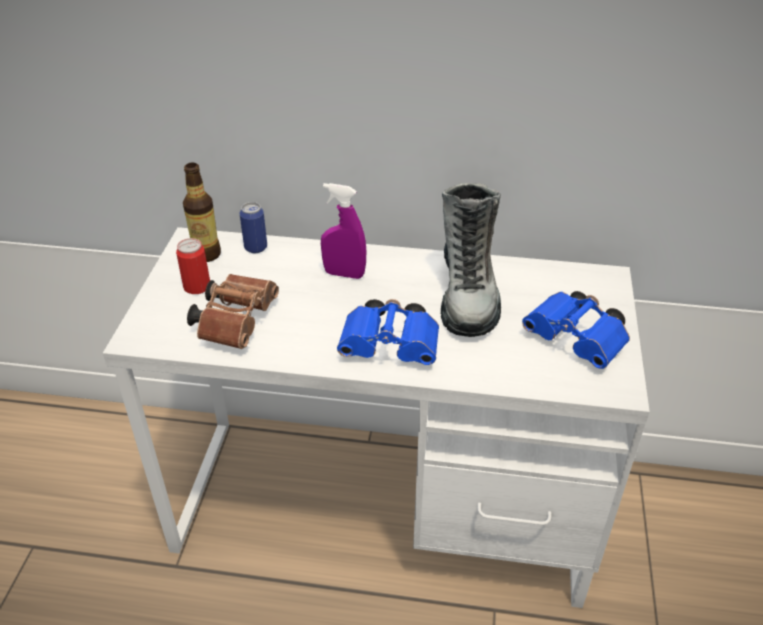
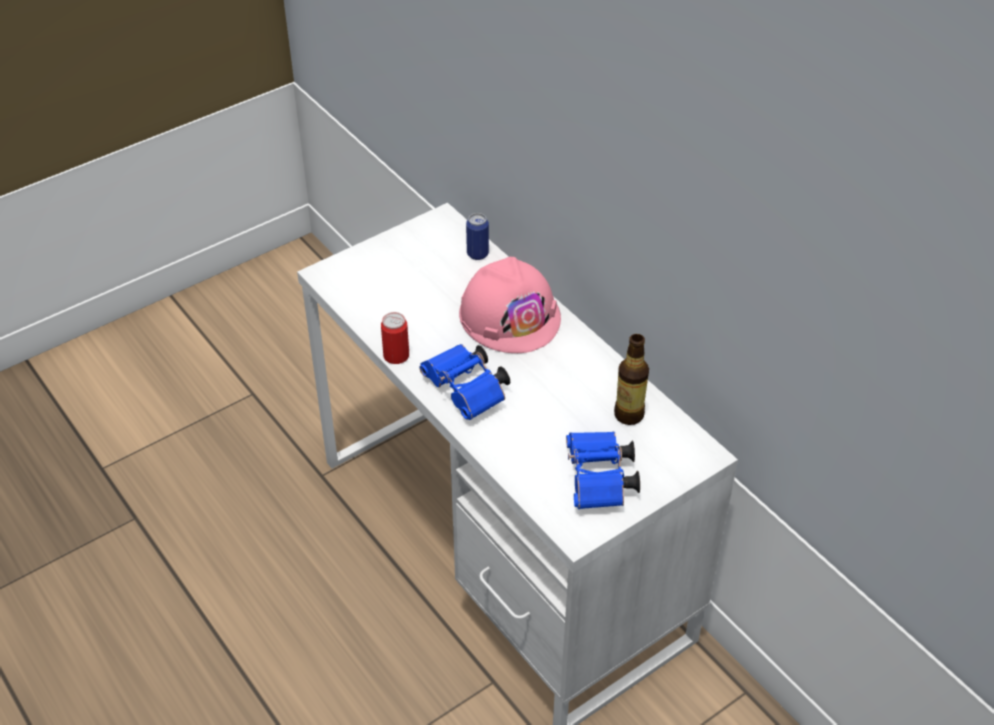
camera: 45 degrees right, 5 degrees up
(197, 286) = (403, 260): can -> can (396, 355)
(207, 254) = (439, 238): bottle -> bottle (629, 414)
(237, 321) = (397, 303): brown binoculars -> none
(344, 274) = (510, 315): purple spray bottle -> pink hard hat
(467, 293) = (576, 390): boot -> none

